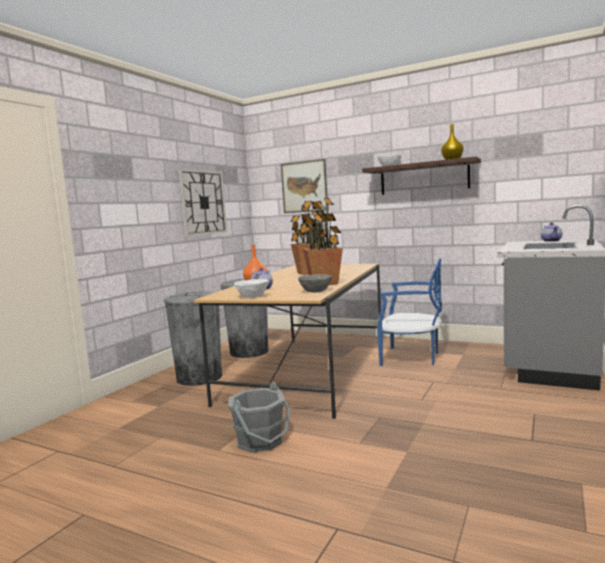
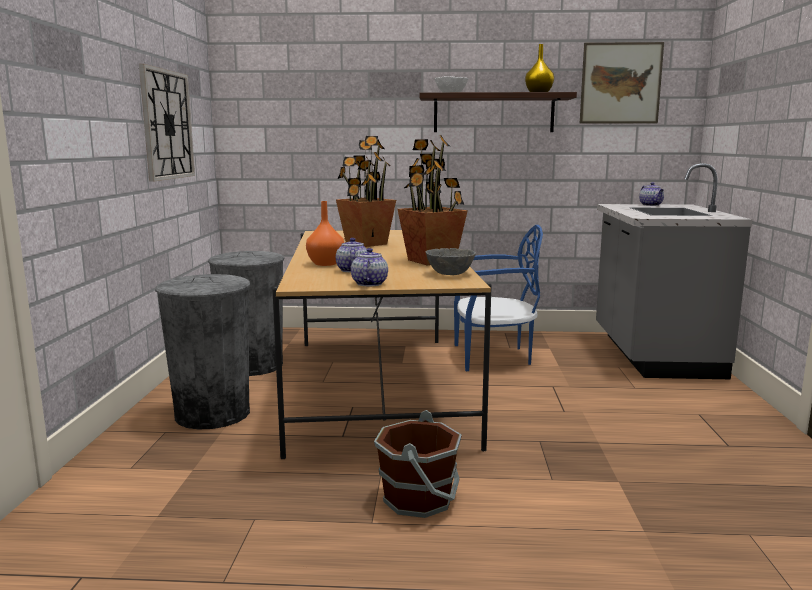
camera: 25 degrees left, 5 degrees up
(252, 296) = (369, 283): white bowl -> teapot
(260, 441) = (419, 498): grey bucket -> brown bucket
(304, 186) = (312, 111): picture -> picture (620, 83)

